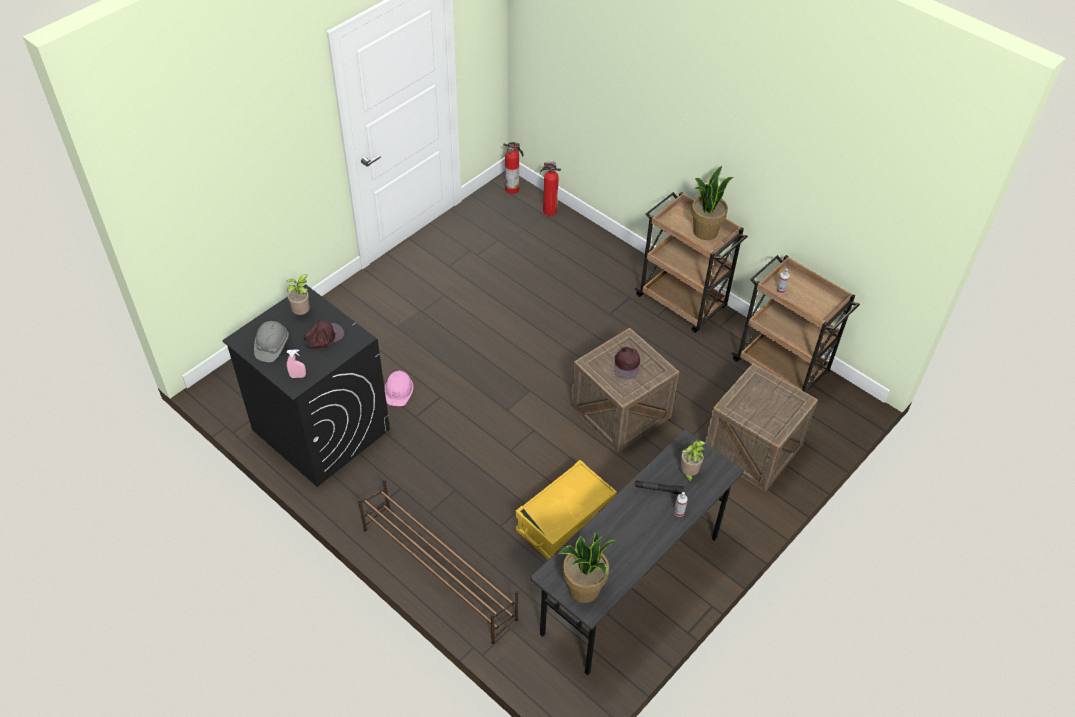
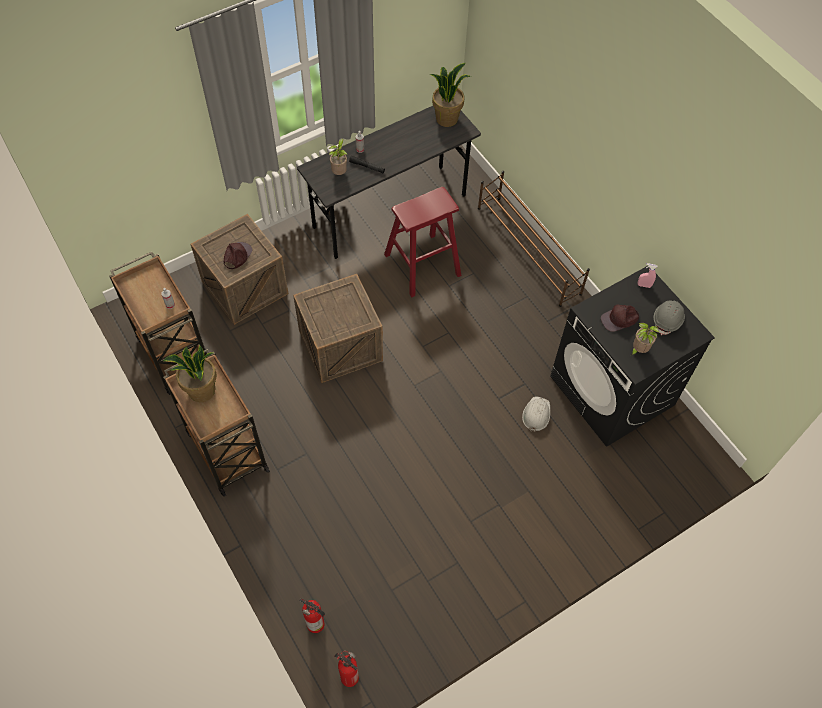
camera: 165 degrees left, 10 degrees up
(399, 390) = (536, 414): pink hard hat -> white hard hat
(565, 522) = (422, 265): yellow storage box -> red stool
(627, 364) = (335, 313): brown cap -> brown cap (237, 256)

